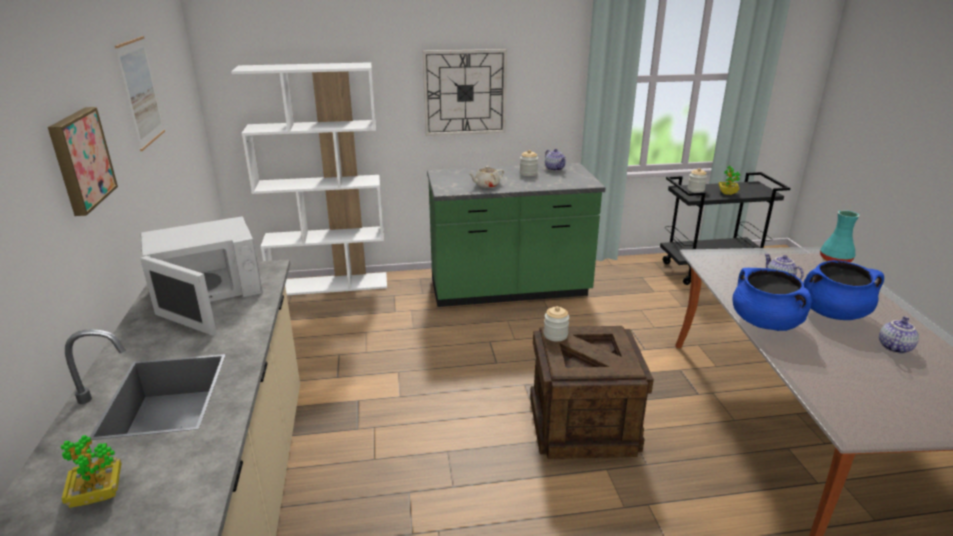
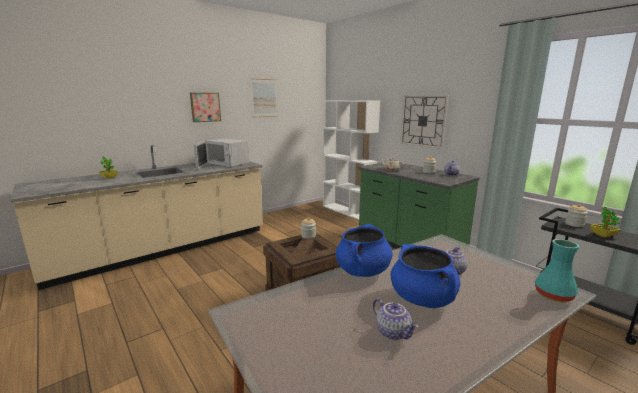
camera: 60 degrees right, 10 degrees down
(893, 347) = (393, 332): teapot -> teapot turned 45 degrees clockwise

